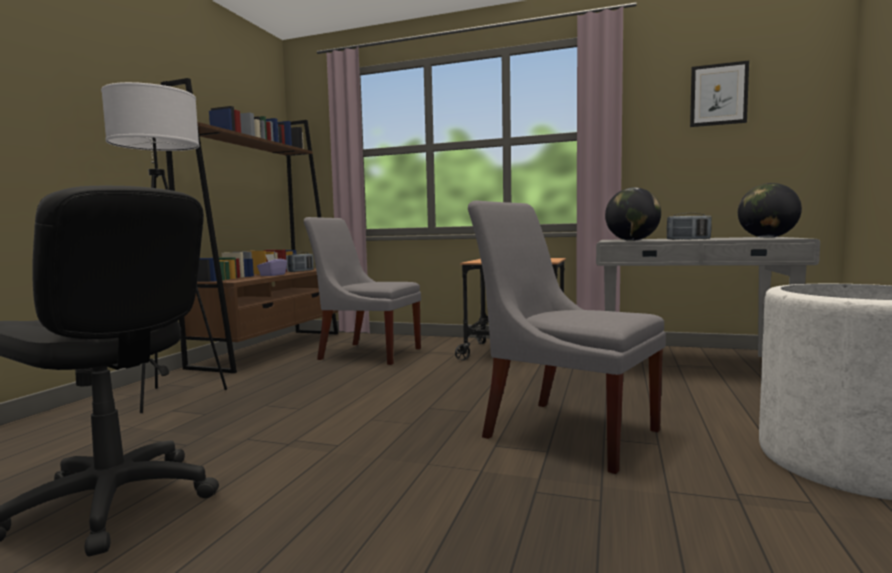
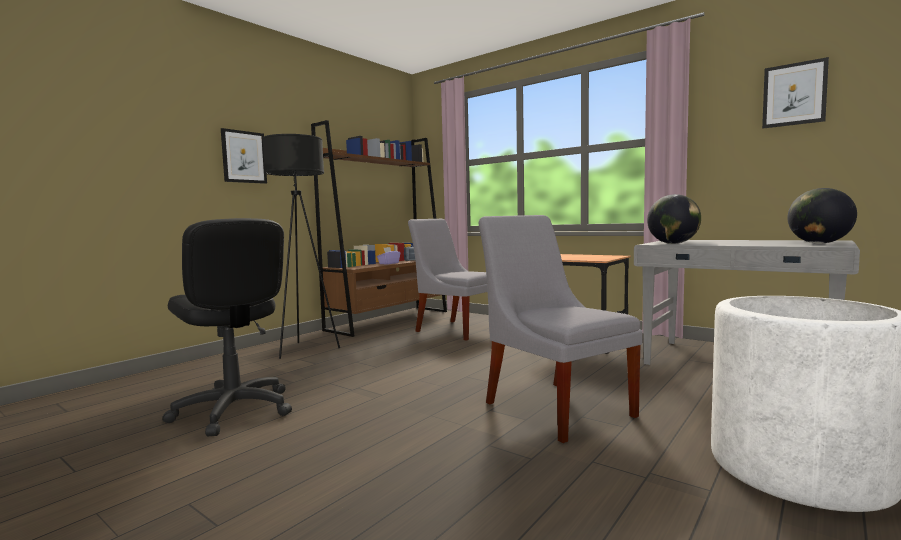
camera: 20 degrees right, 0 degrees up
(61, 117) = (244, 157): none -> picture
(174, 396) = (305, 349): white floor lamp -> black floor lamp
(688, 239) = (729, 243): radio -> none

